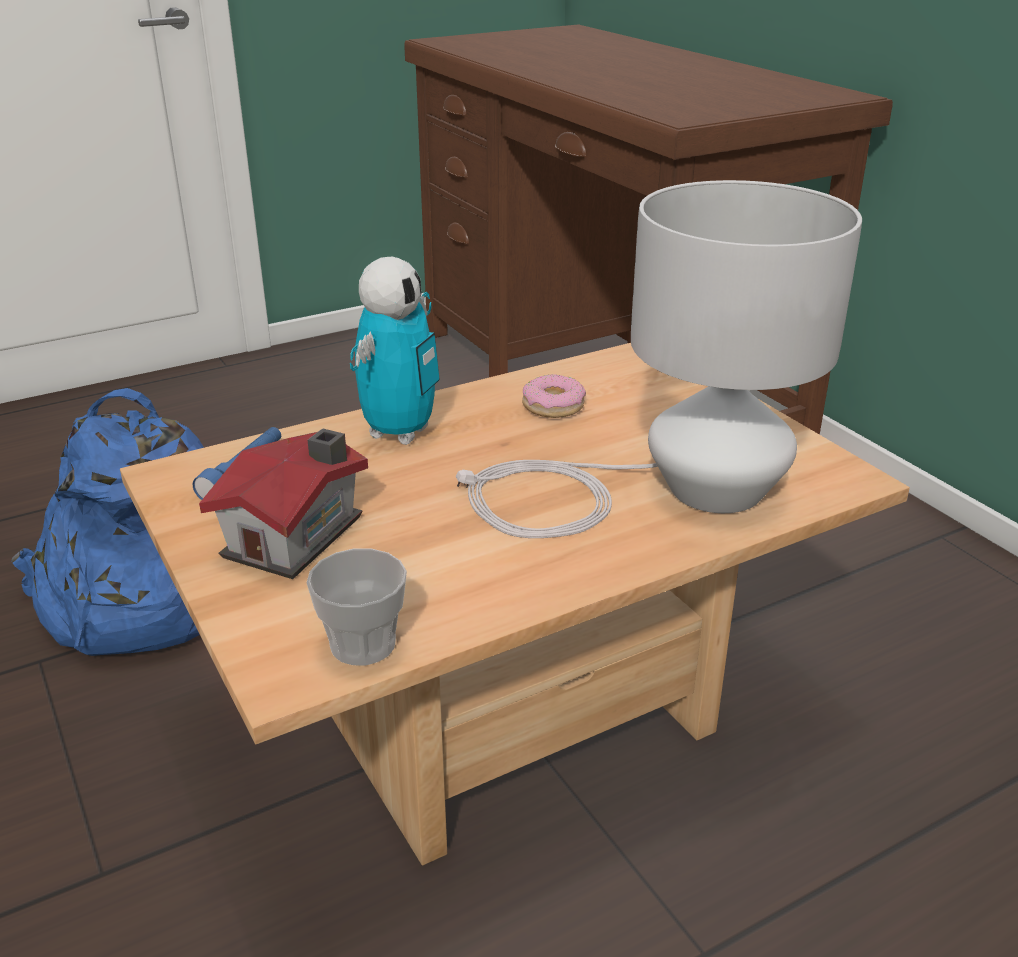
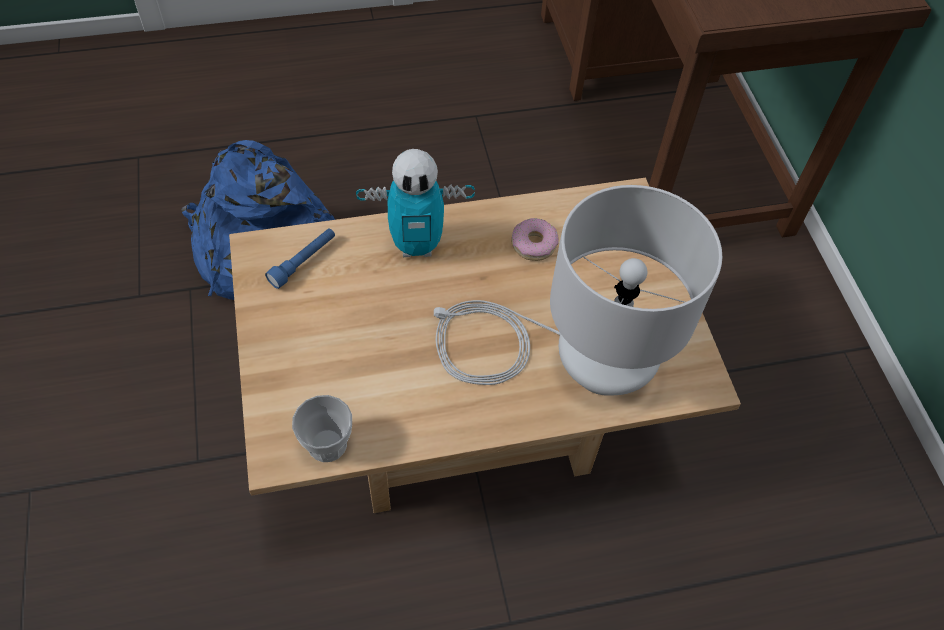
camera: 15 degrees right, 25 degrees up
(299, 536) = (320, 335): toy house -> none
(399, 432) = (417, 246): toy robot -> toy robot turned 45 degrees clockwise

